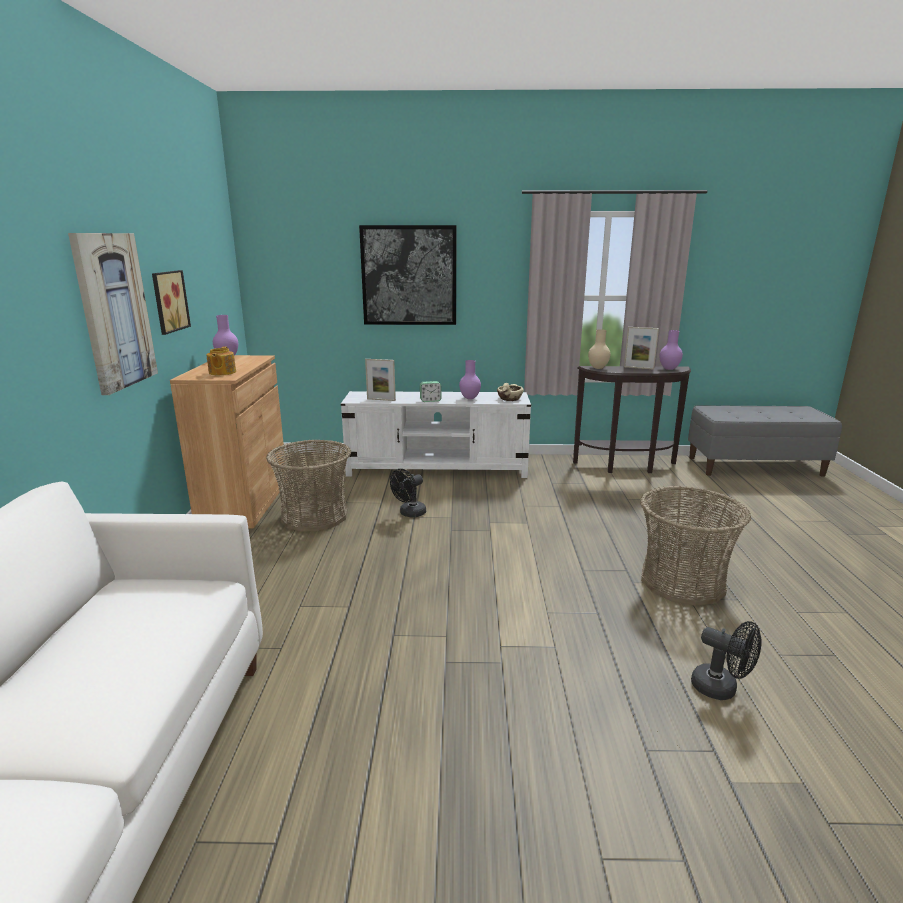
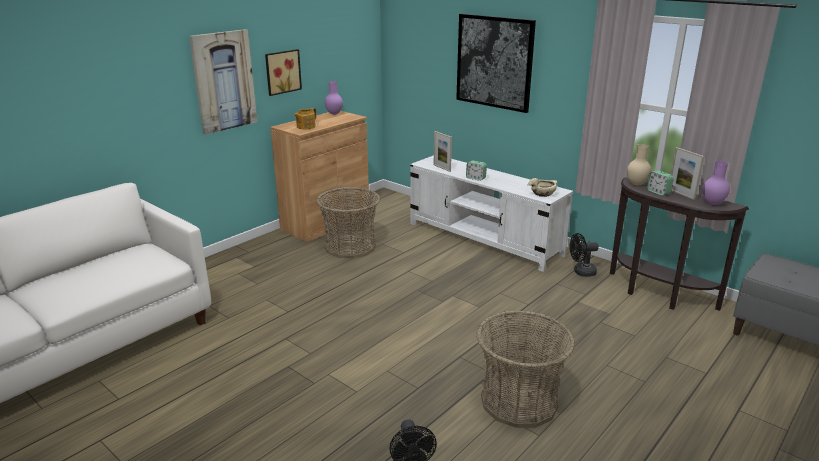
camera: 40 degrees right, 5 degrees up
(409, 514) = (409, 267): black fan -> black fan (581, 272)
(470, 398) = (510, 184): purple vase -> none
(623, 369) = (658, 192): none -> alarm clock

